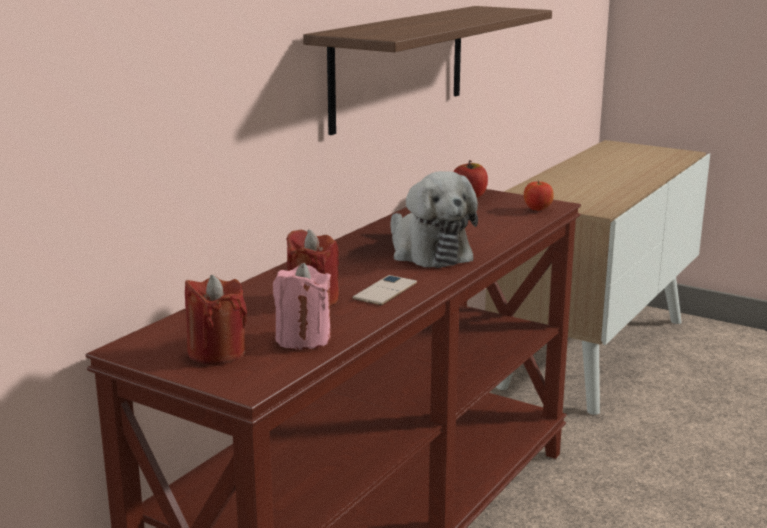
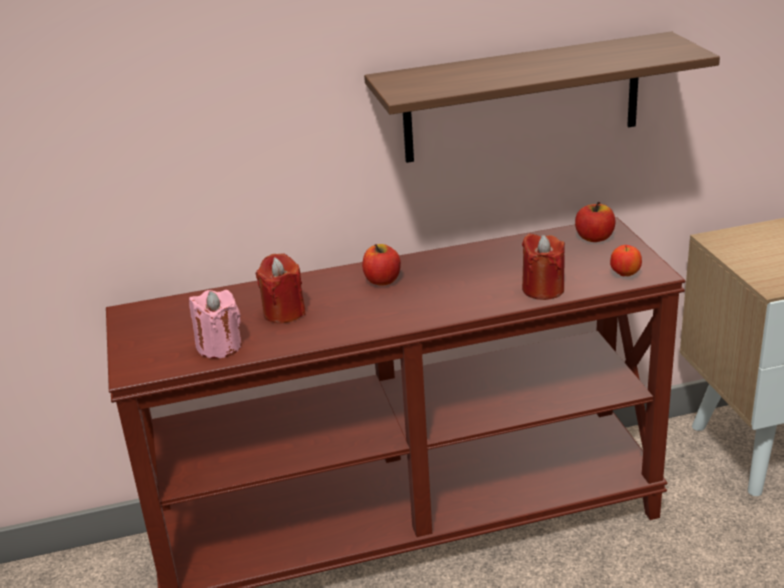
camera: 45 degrees right, 10 degrees up
(217, 353) = (160, 337): red candle -> red candle (543, 289)
(357, 257) = (382, 280): none -> apple
(385, 291) = (341, 323): phone -> none
(428, 252) = (442, 293): plush toy -> none

